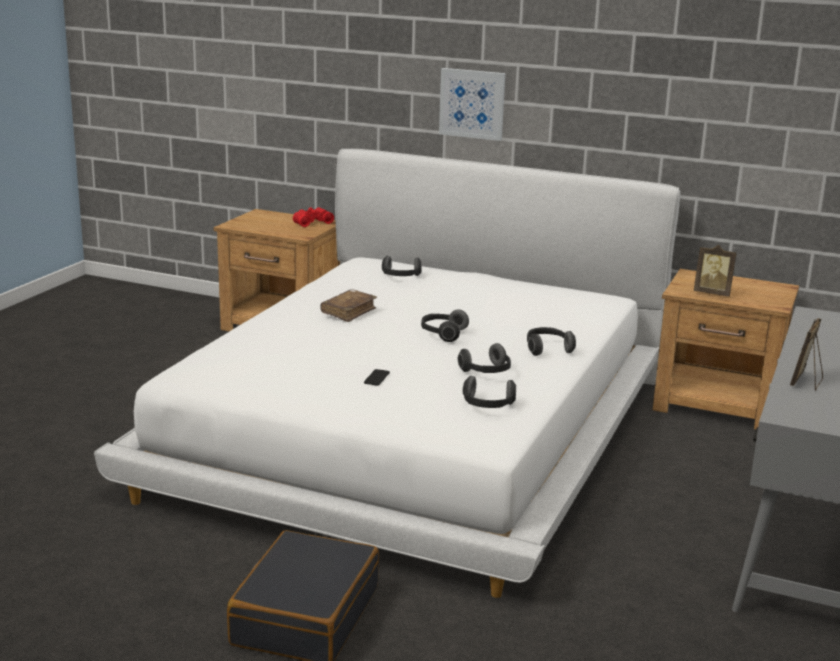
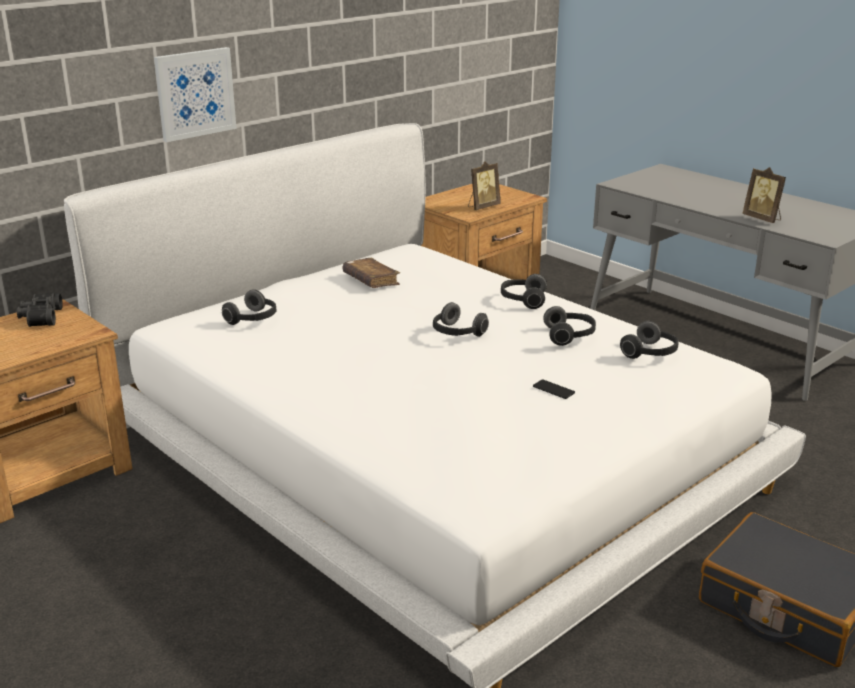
camera: 65 degrees left, 5 degrees up
(311, 222) = (40, 317): red binoculars -> black binoculars
(348, 312) = (348, 367): brown book -> brown book (371, 280)

